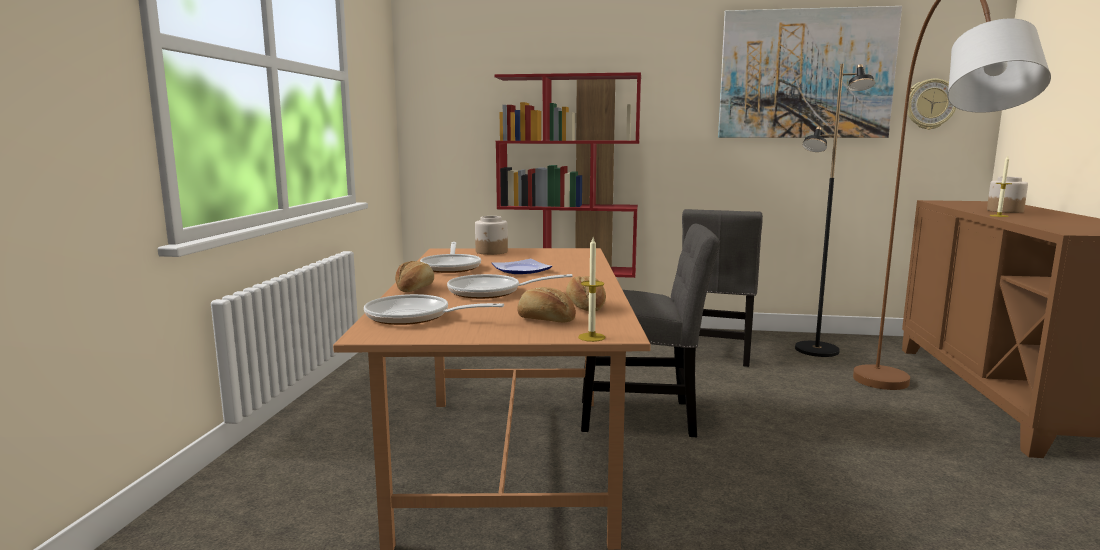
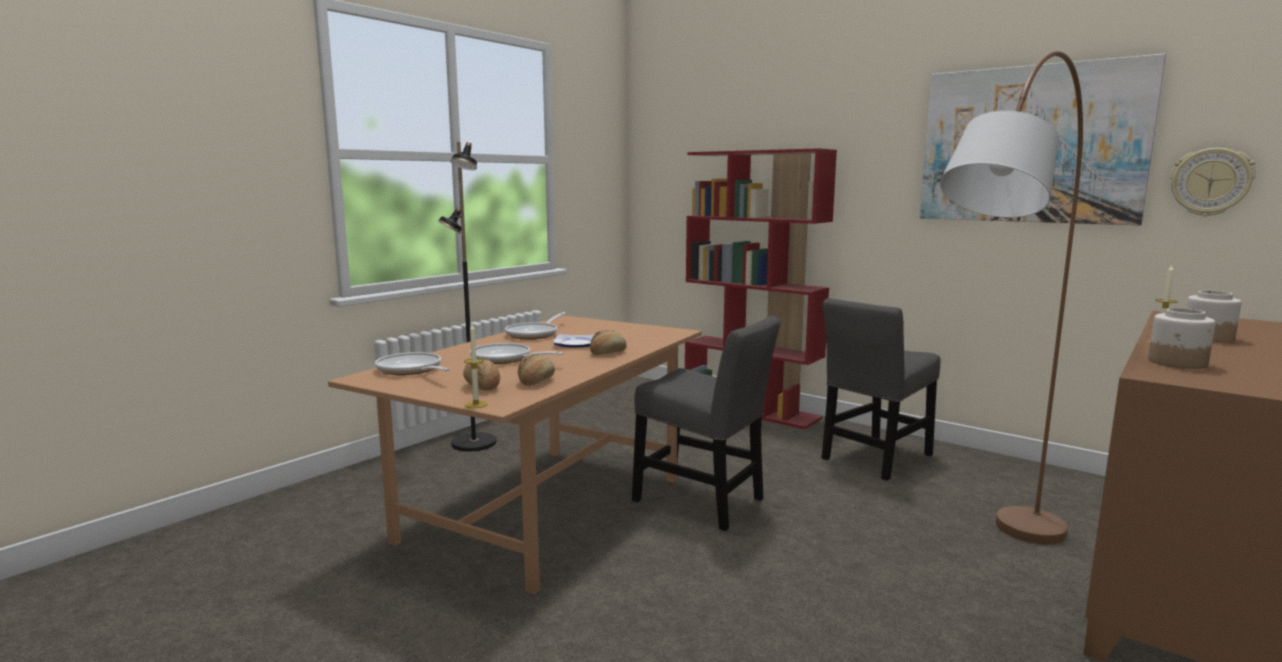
camera: 30 degrees right, 0 degrees up
(414, 289) = (465, 349): bread -> bread (607, 353)
(491, 252) = (599, 324): jar -> jar (1177, 363)
(817, 350) = (1002, 481): black floor lamp -> black floor lamp (473, 443)

